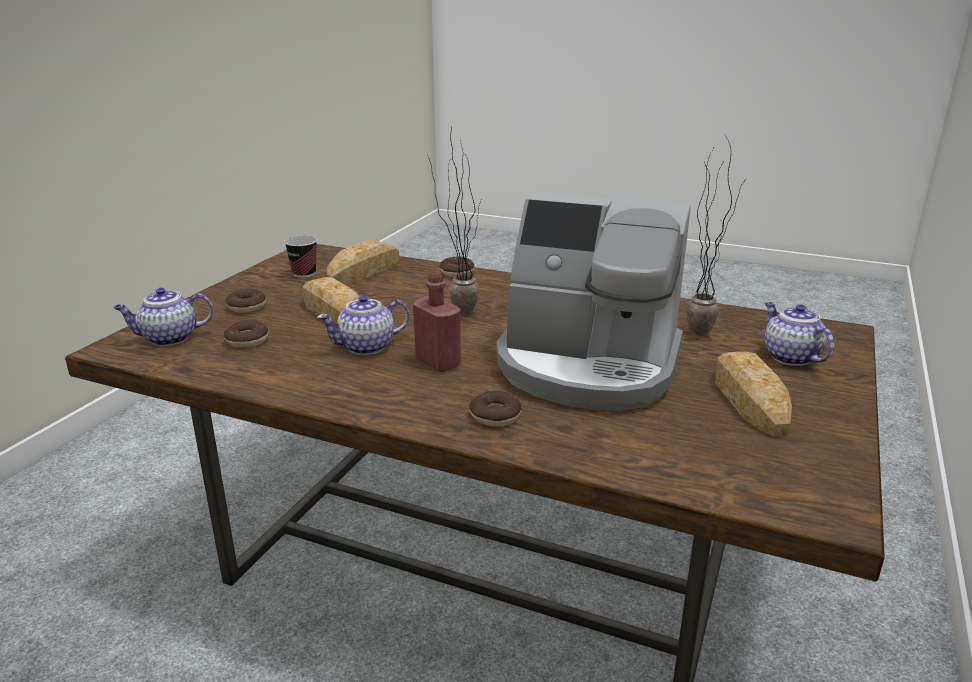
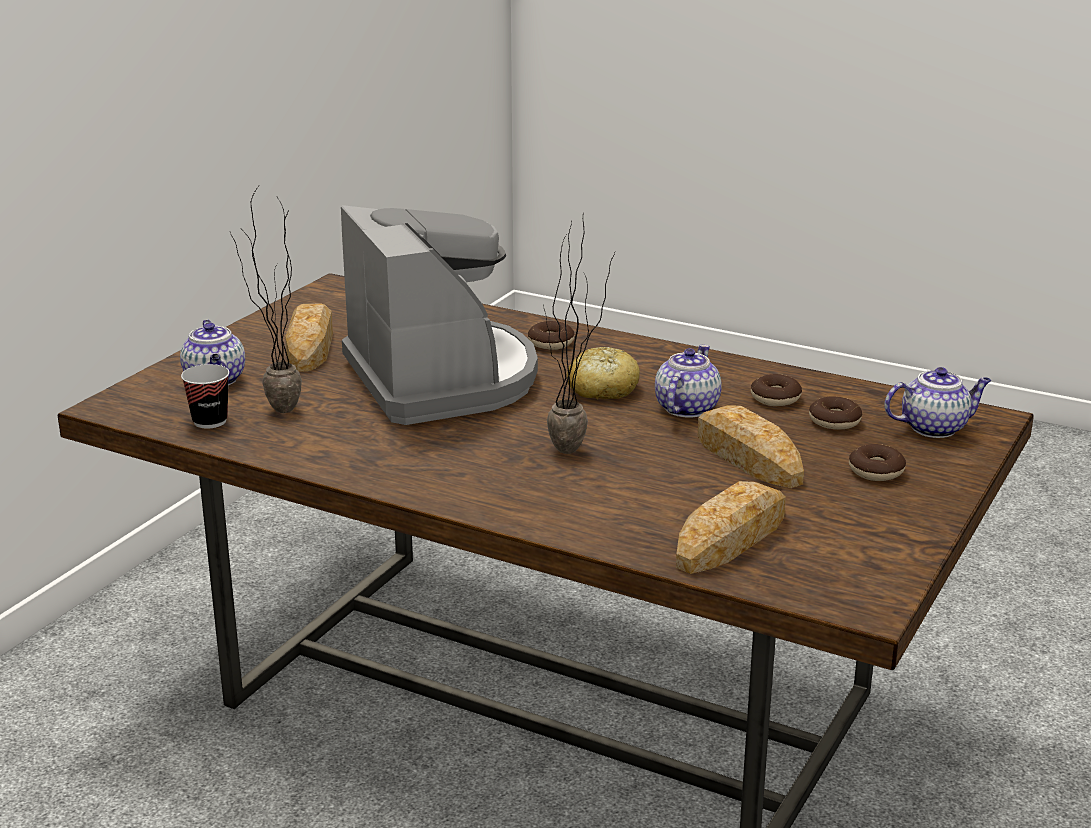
camera: 175 degrees left, 0 degrees up
(304, 274) = (832, 536): cup -> cup (210, 421)
(367, 347) = (685, 408): teapot -> teapot turned 45 degrees counterclockwise
(438, 362) = (602, 389): red bottle -> bread
(457, 272) = (571, 527): donut -> donut (775, 398)
(588, 367) = (442, 379): coffee machine -> coffee machine turned 45 degrees clockwise

